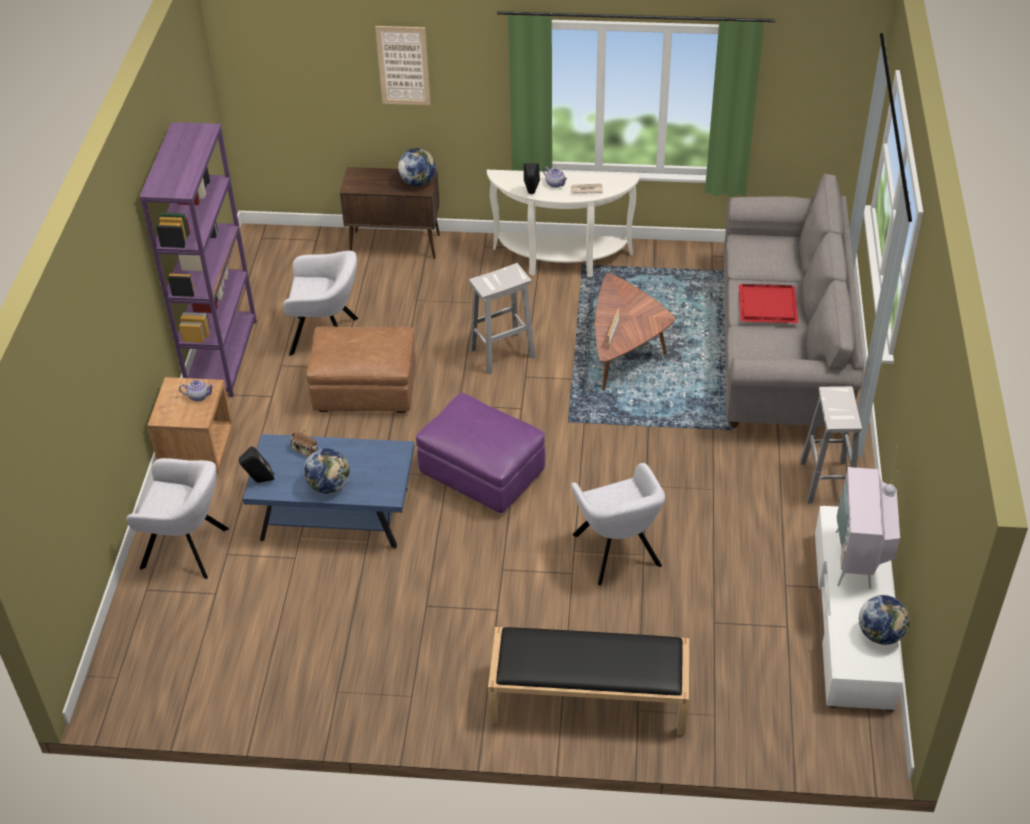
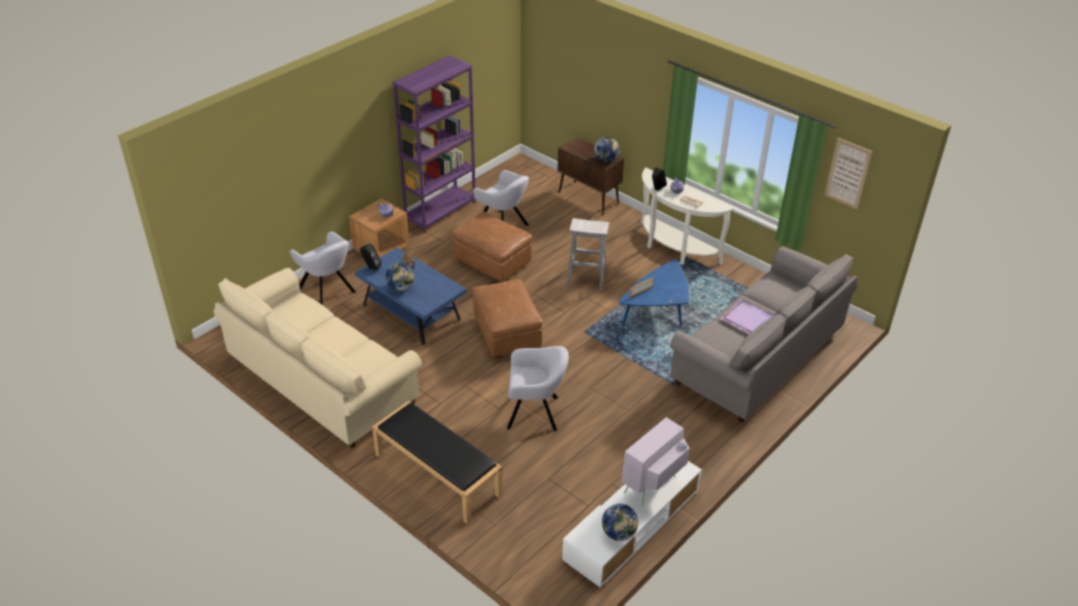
camera: 35 degrees right, 5 degrees down
(319, 672) = (323, 382): none -> beige sofa
(403, 65) = (616, 80): picture -> picture (848, 173)
(482, 475) = (506, 334): purple ottoman -> brown ottoman
(618, 553) = (535, 412): grey armchair -> grey armchair turned 105 degrees counterclockwise
(625, 352) = (657, 313): brown coffee table -> blue coffee table
(766, 306) = (747, 319): red tray -> purple tray
(826, 481) = (702, 443): white stool -> none

